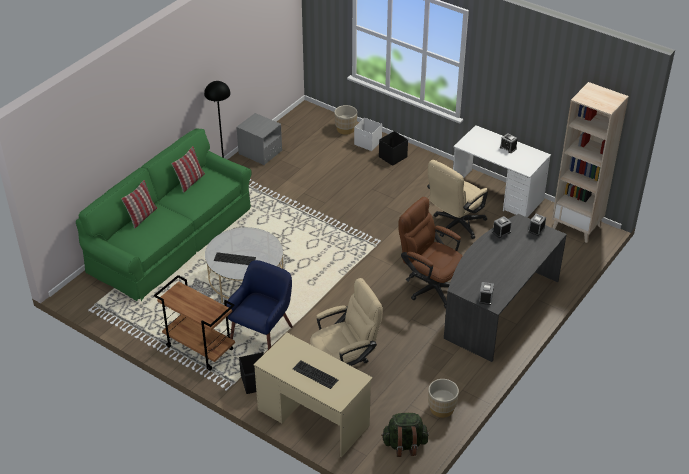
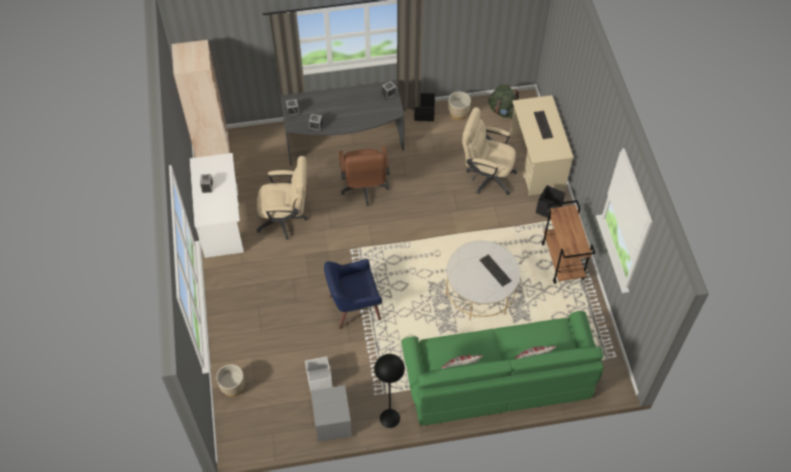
camera: 135 degrees left, 15 degrees up
(262, 333) = (510, 240): blue armchair -> blue armchair (354, 307)
(368, 143) = (237, 353): white storage box -> white storage box (319, 379)
(392, 157) = (240, 321): black storage box -> black storage box (424, 114)

